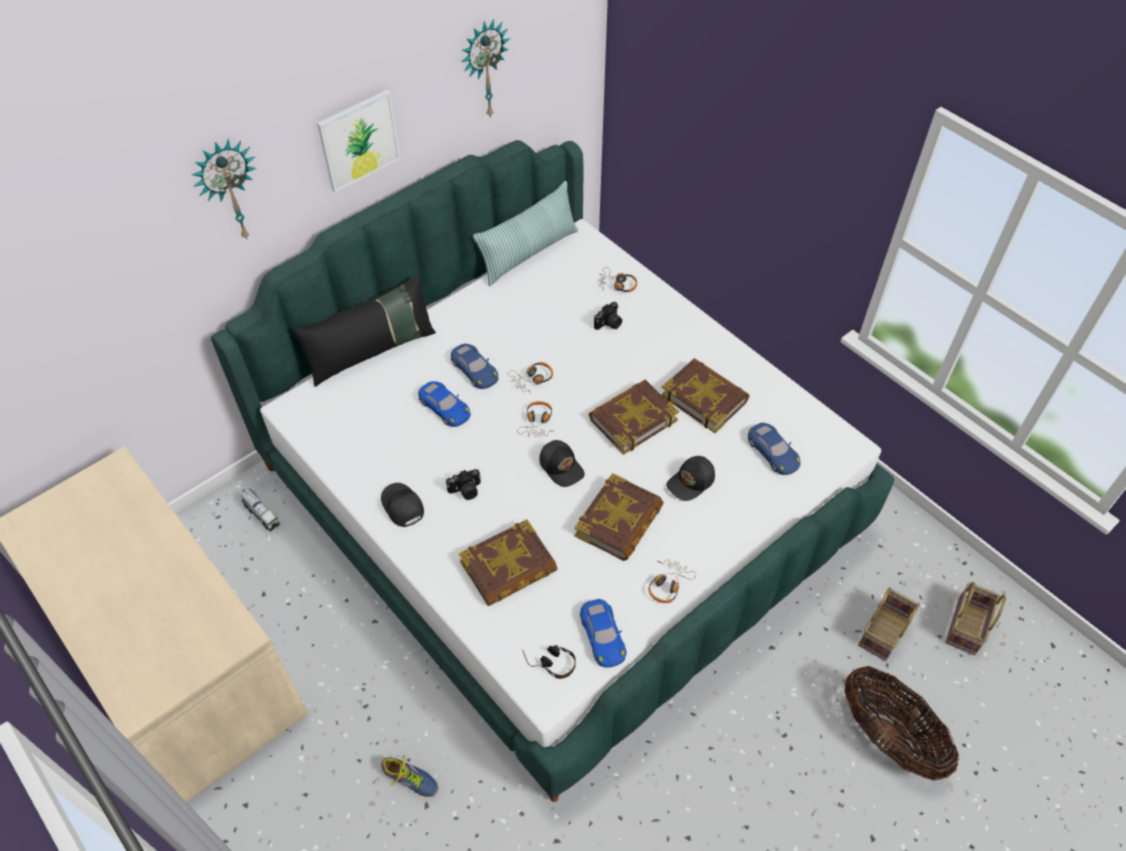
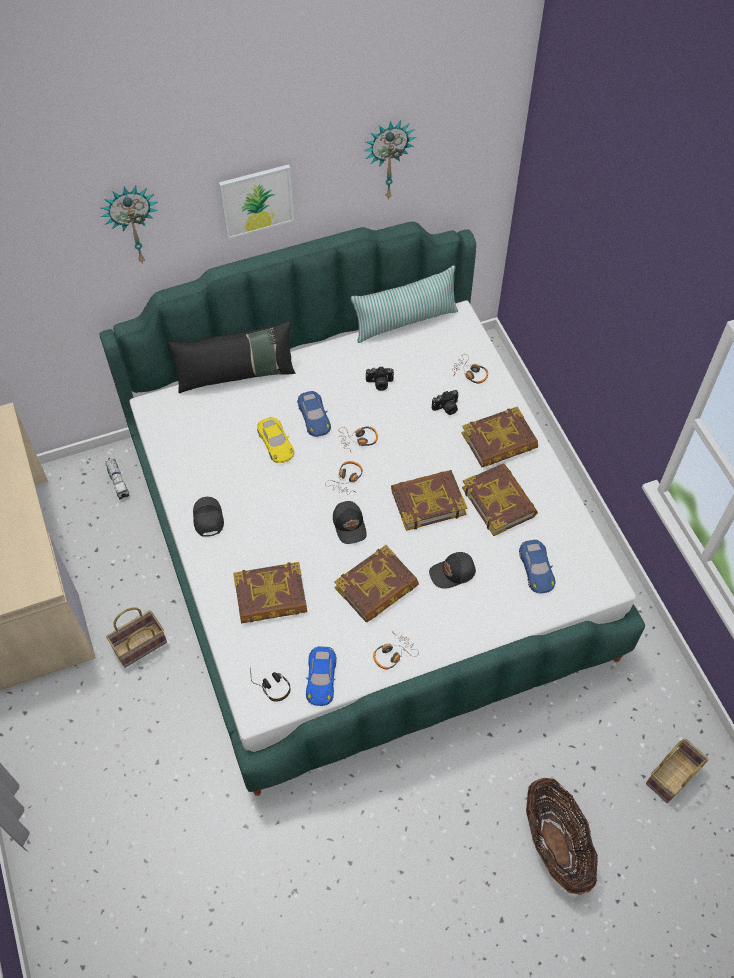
camera: 20 degrees right, 5 degrees up
(410, 781) = (152, 739): shoe -> none
(444, 407) = (275, 443): blue toy car -> yellow toy car
(466, 491) = (263, 521): camera -> camera (379, 383)
(677, 341) = (499, 441): none -> book
(883, 634) = (594, 757): basket -> basket (139, 647)

